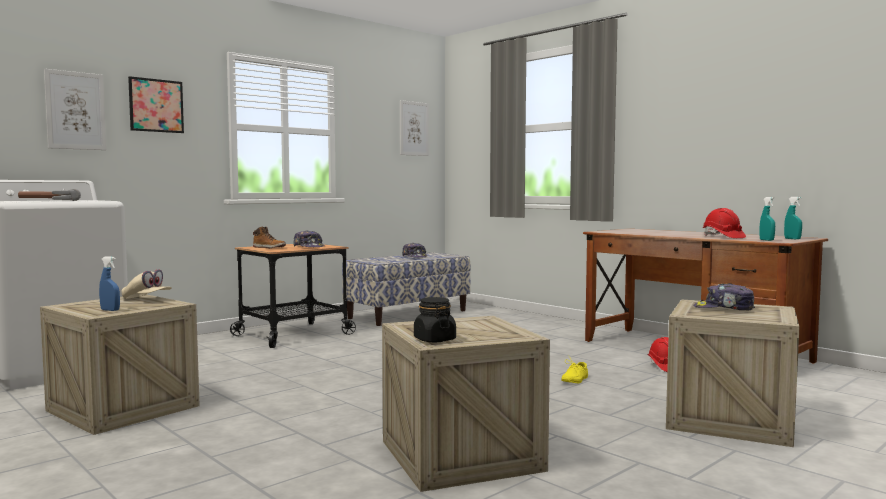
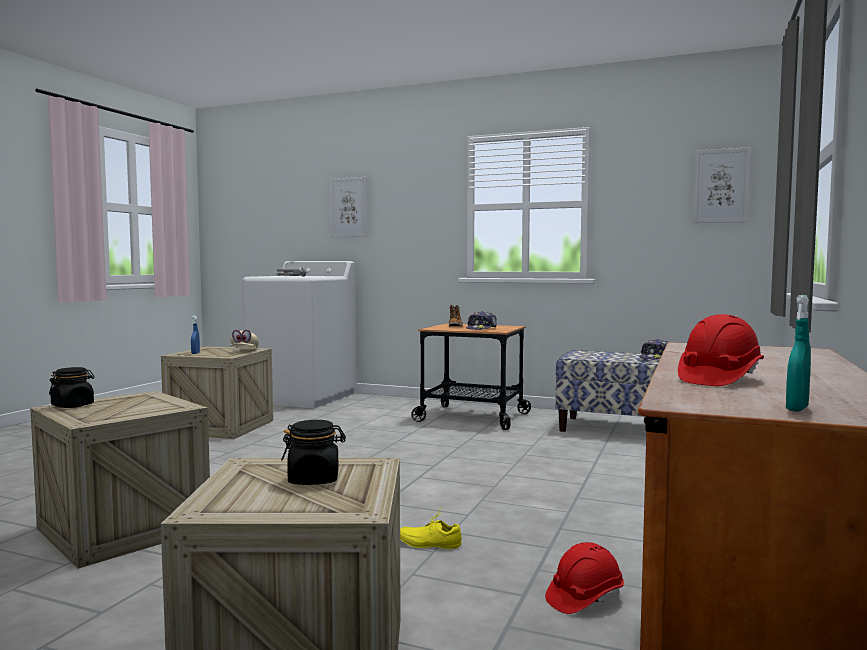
camera: 65 degrees right, 0 degrees up
(156, 105) = (404, 196): picture -> none
(724, 309) = (314, 479): cap -> black jar
(766, 240) = (692, 396): turquoise spray bottle -> none

